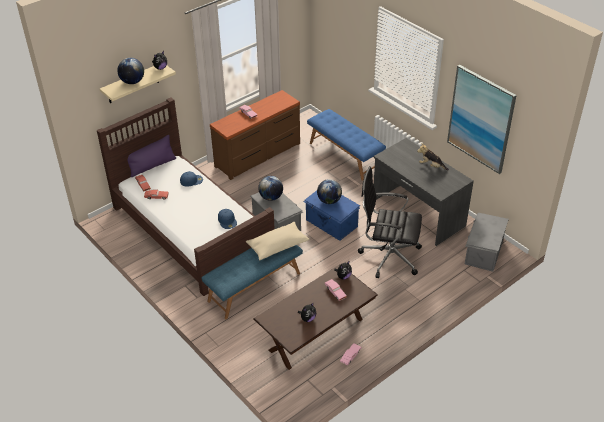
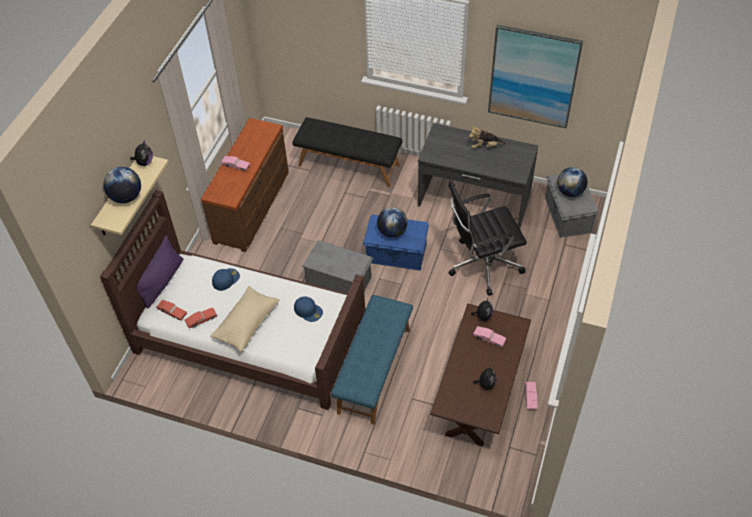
camera: 30 degrees left, 10 degrees up
(271, 197) = (327, 257): globe -> globe (570, 192)
(277, 246) = (386, 314): beige pillow -> beige pillow (246, 323)
(345, 155) = (349, 165): blue bench -> black bench

